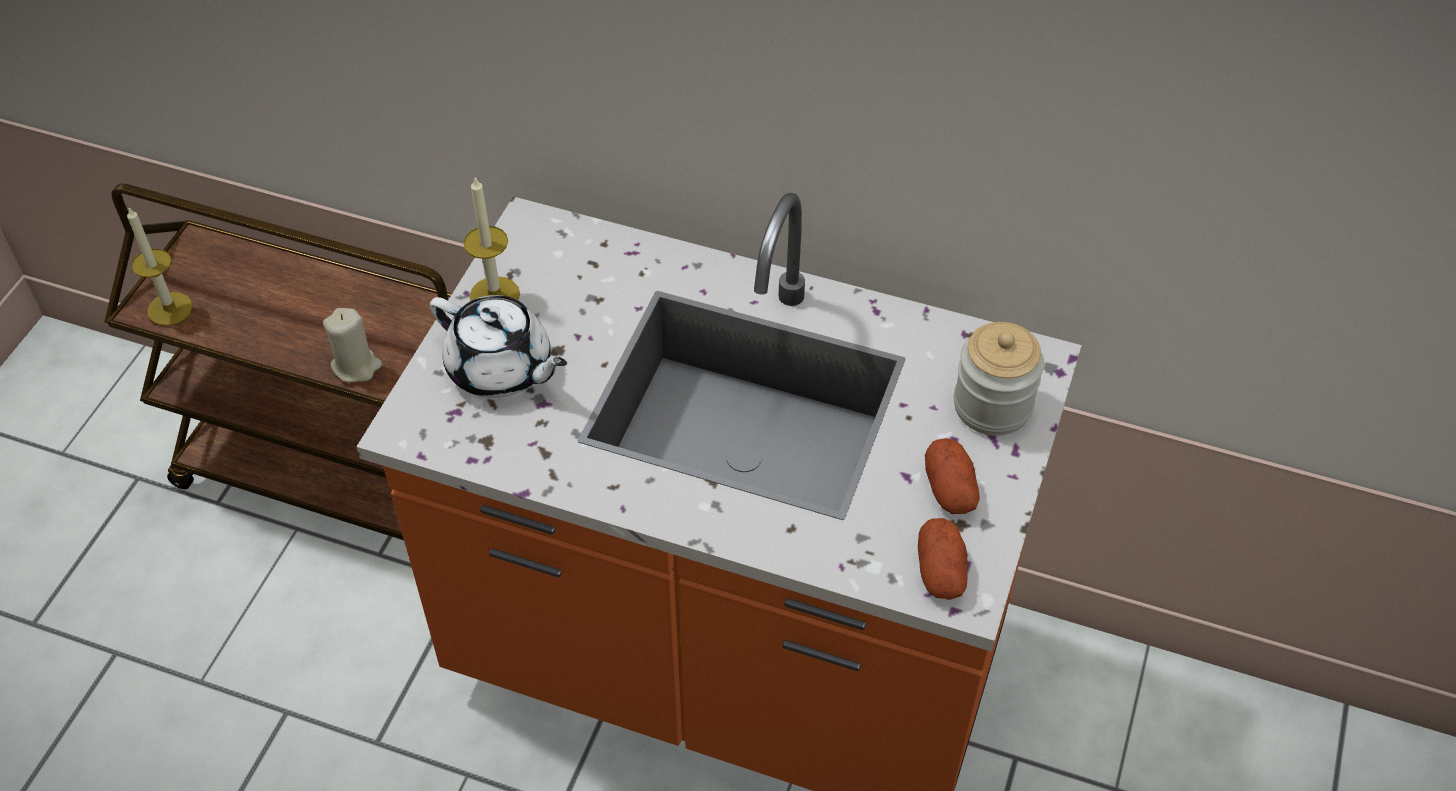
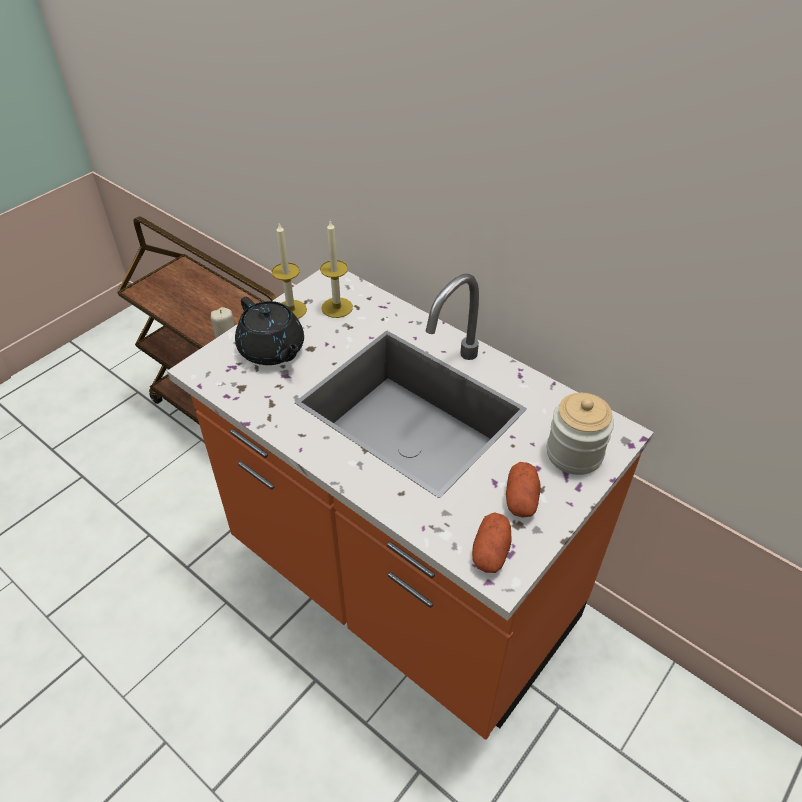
camera: 20 degrees right, 5 degrees down
(170, 309) = (151, 293): candle -> candle (337, 307)
(501, 369) = (272, 350): white teapot -> black teapot

